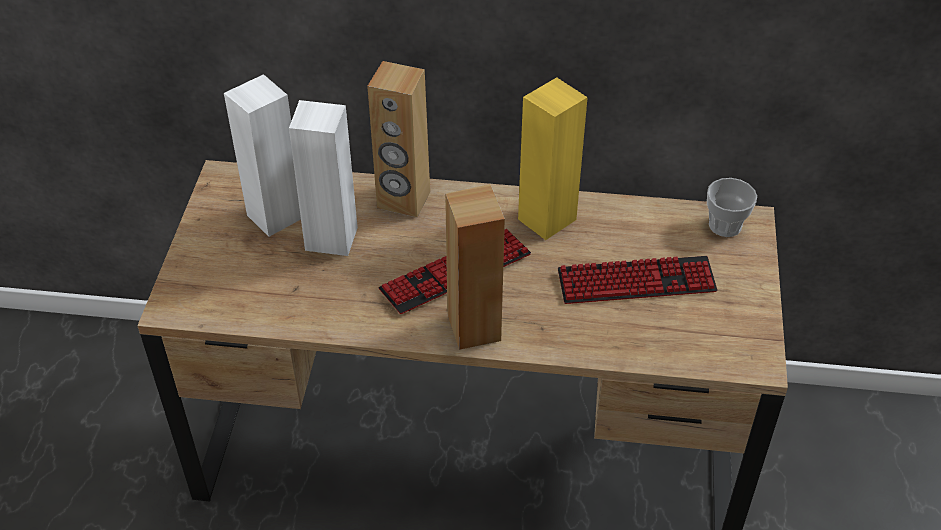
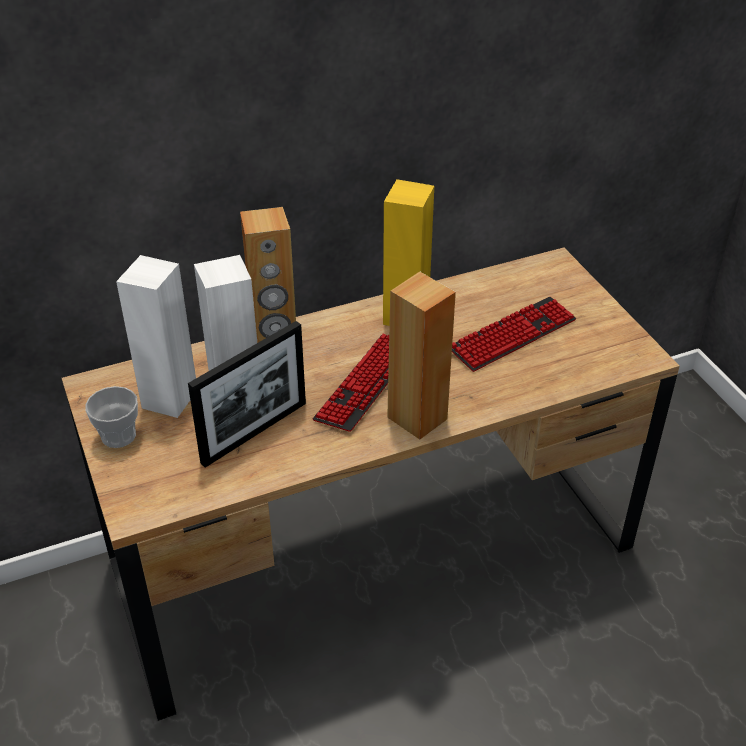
camera: 30 degrees left, 5 degrees down
(321, 278) = (254, 432): none -> picture frame
(725, 225) = (541, 272): cup -> cup (118, 436)

